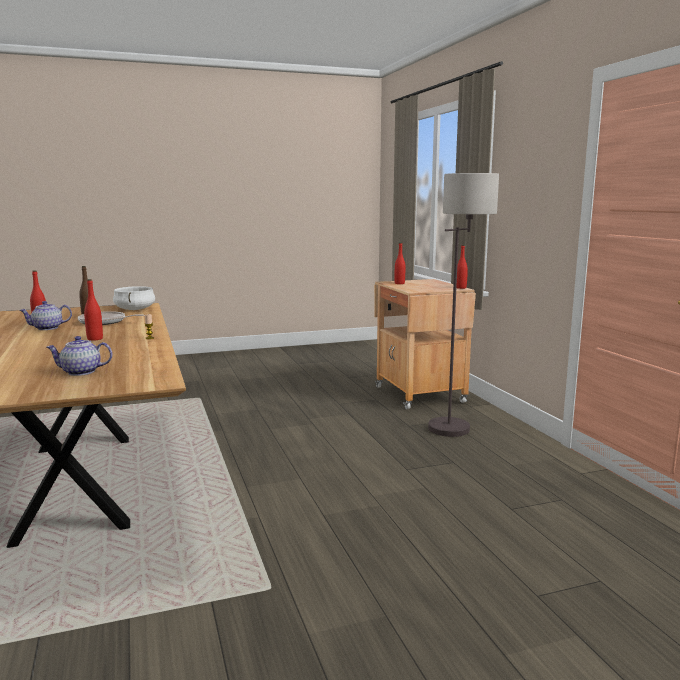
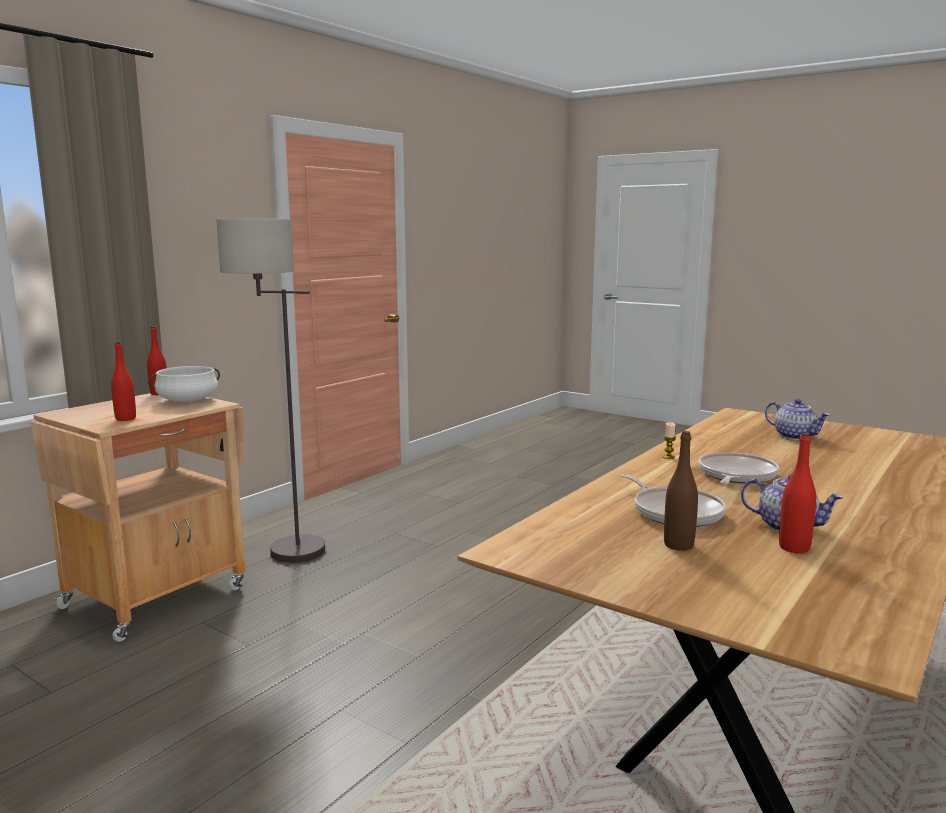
camera: 125 degrees left, 0 degrees up
(95, 339) = (736, 476): red bottle -> frying pan
(135, 309) = (556, 540): white cooking pot -> white cooking pot (187, 400)

